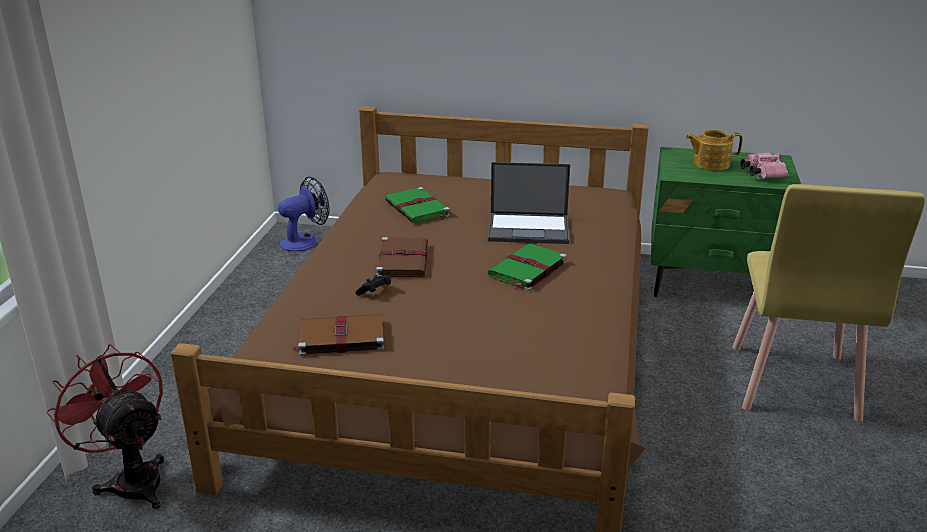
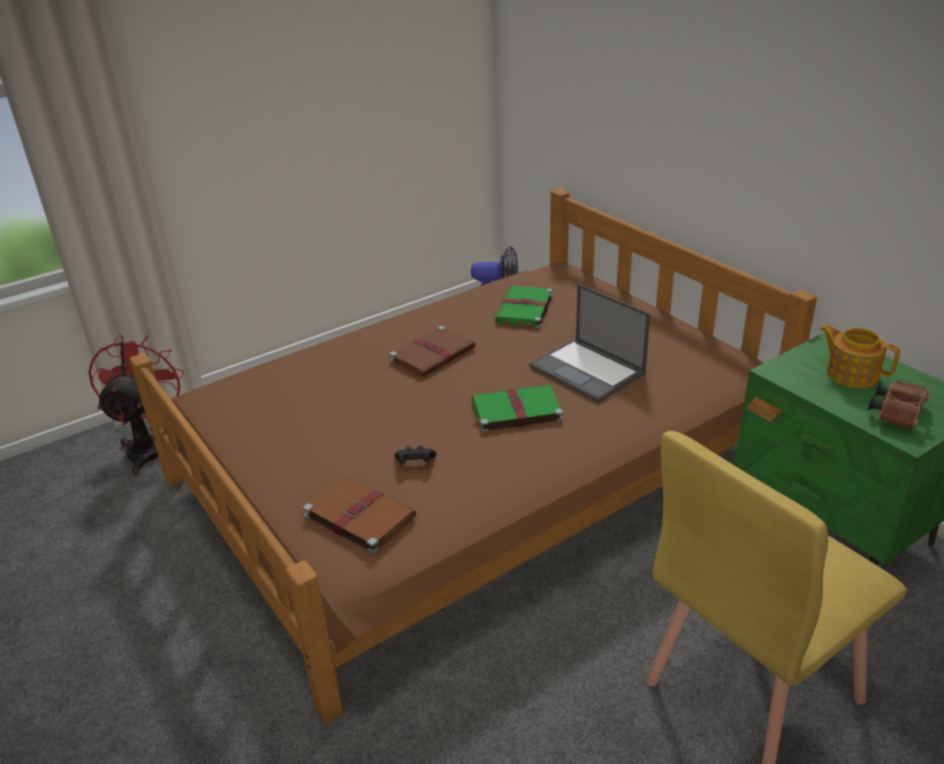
camera: 45 degrees right, 5 degrees up
(340, 337) = (284, 401): brown book -> brown book (358, 516)
(374, 292) = (367, 374): black game controller -> black game controller (415, 463)
(761, 174) = (897, 413): pink binoculars -> brown binoculars

